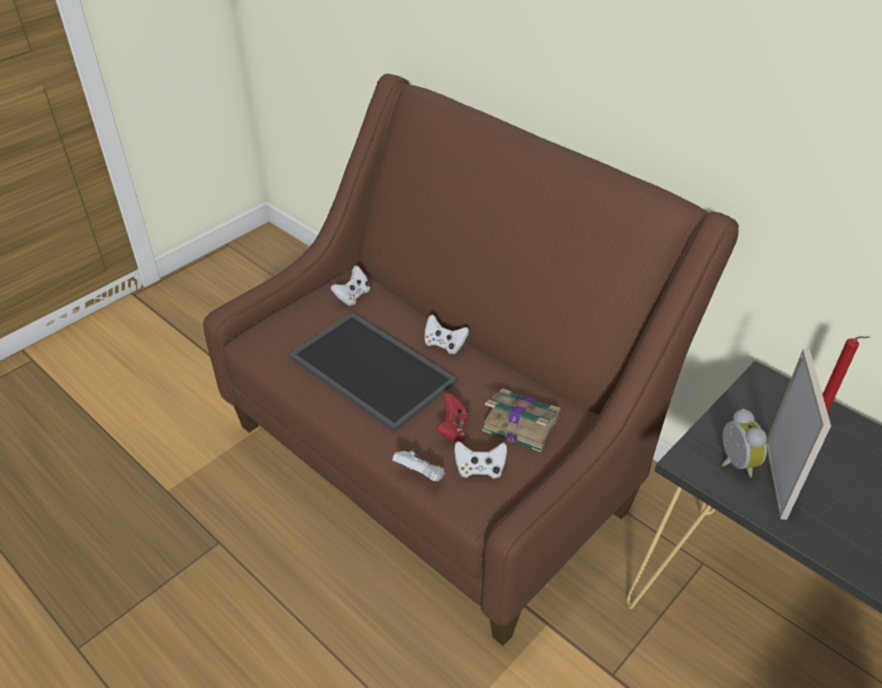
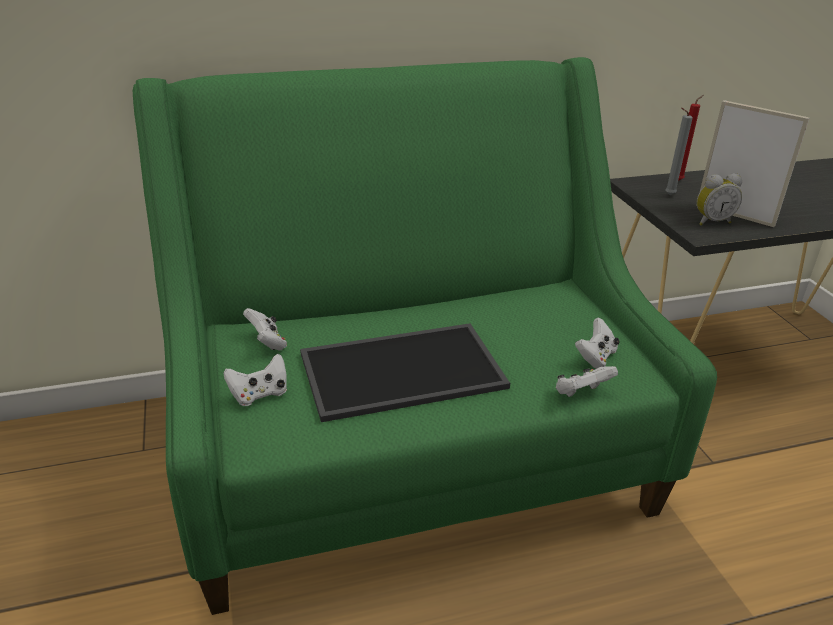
camera: 60 degrees left, 10 degrees down
(441, 454) = (411, 457): brown sofa -> green sofa
(444, 344) = (409, 316): white game controller -> white game controller (259, 394)
(453, 429) = (532, 353): red game controller -> none
(519, 422) = (551, 316): book -> none
(733, 463) = (711, 221): alarm clock -> alarm clock turned 150 degrees clockwise
(766, 415) = (668, 195): none -> grey candle

